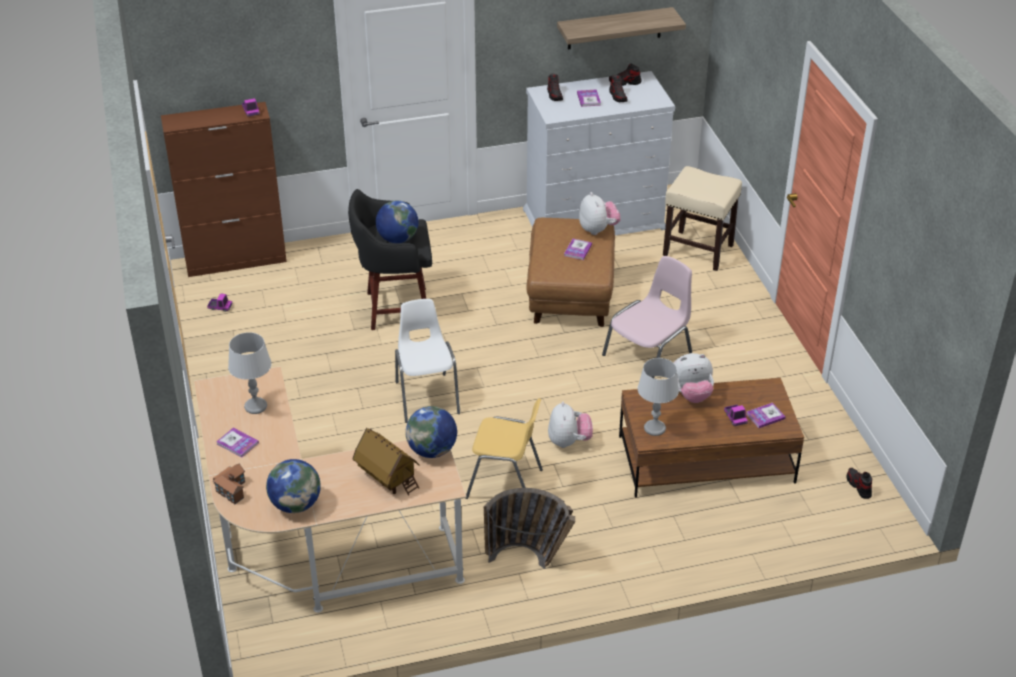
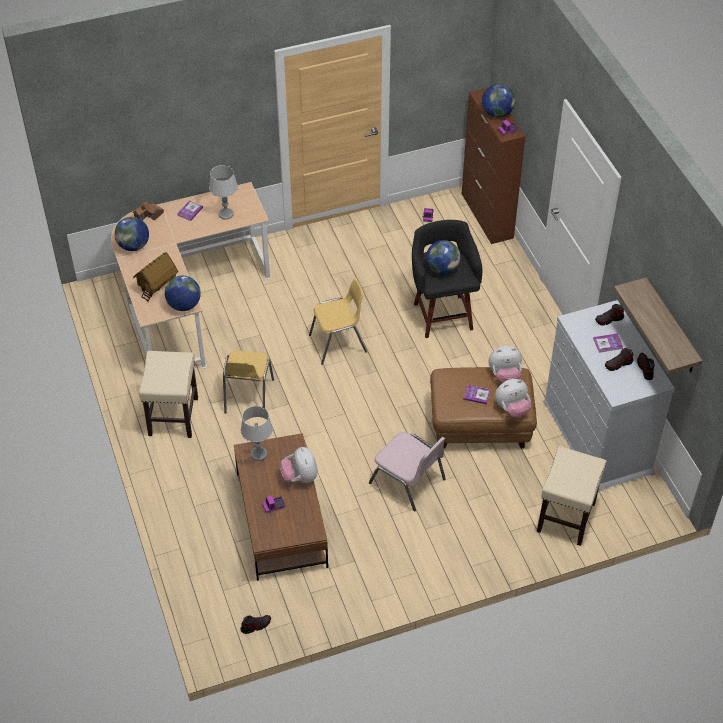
camera: 85 degrees right, 10 degrees up
(215, 116) = (497, 113): none -> globe
(426, 397) = (338, 344): white chair -> yellow chair
(530, 560) = (173, 416): basket -> beige stool
(569, 441) = (296, 432): plush toy -> plush toy (504, 375)
(765, 416) = (277, 526): book -> none

